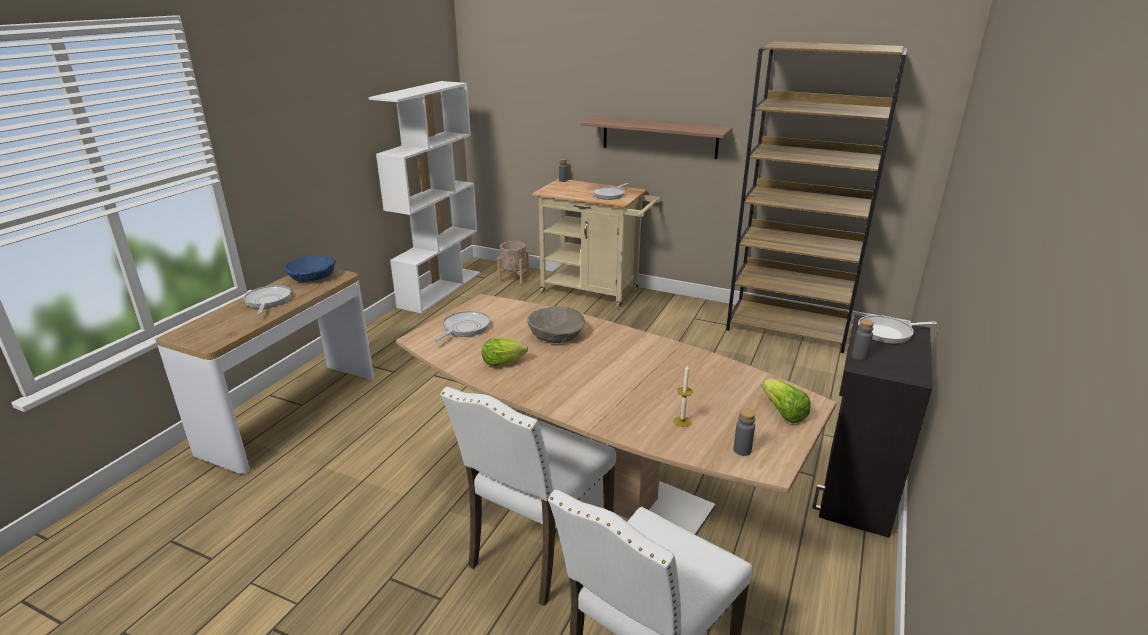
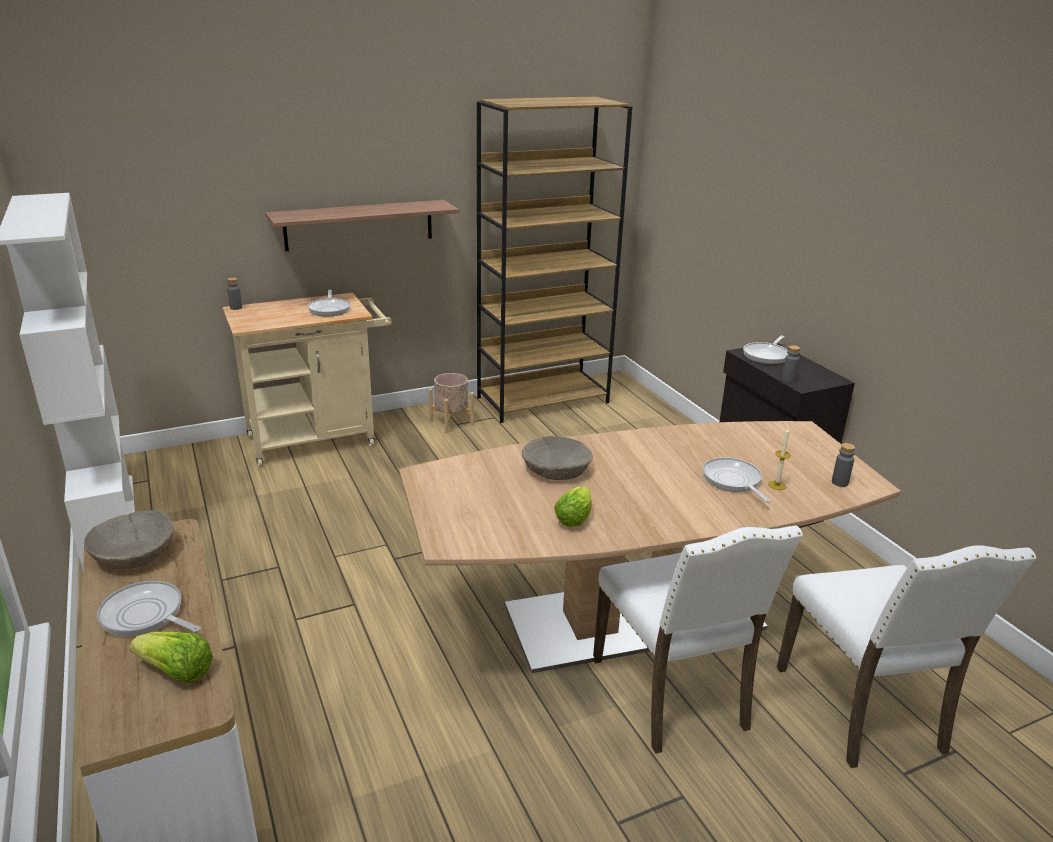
camera: 50 degrees left, 0 degrees up
(312, 277) = (134, 554): blue bowl -> beige bowl
(464, 328) = (467, 509): frying pan -> frying pan (733, 481)
(514, 279) = (194, 465): beige planter -> beige planter (451, 423)
(783, 412) = (806, 444): lettuce -> lettuce (176, 672)

